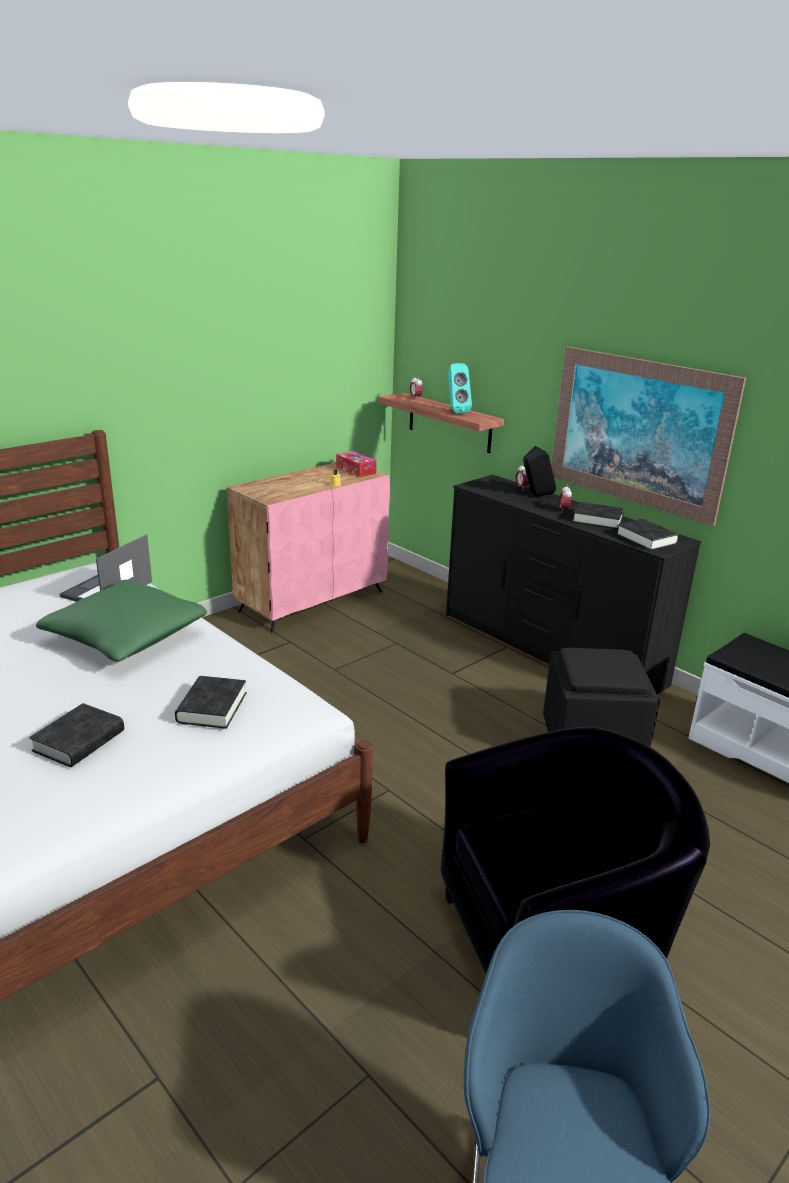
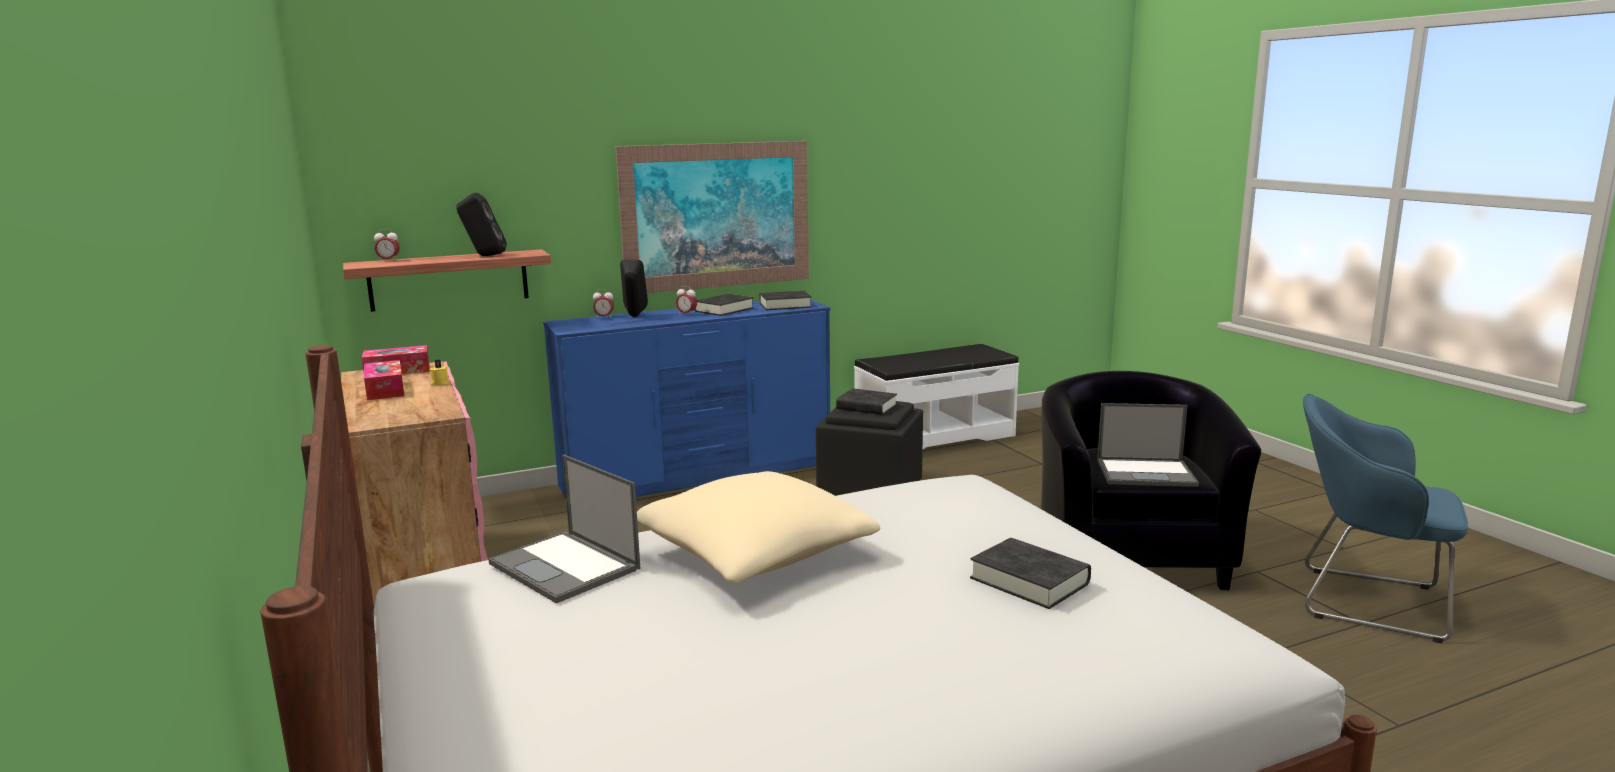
camera: 70 degrees left, 10 degrees down
(126, 638) = (755, 554): green pillow -> beige pillow
(212, 707) = (968, 512): black book -> black book (866, 407)
(313, 477) = (385, 390): none -> tissue box
(455, 412) = (484, 256): turquoise speaker -> black speaker
(525, 861) = (1147, 473): none -> laptop
(550, 649) = (699, 476): black dresser -> blue dresser

